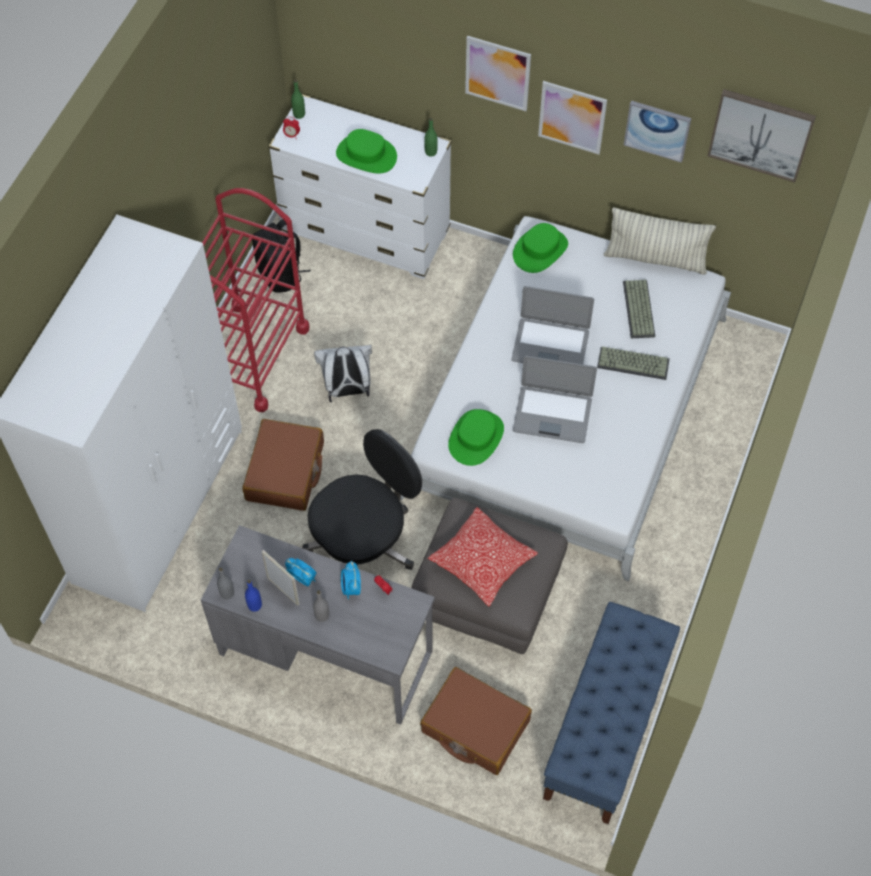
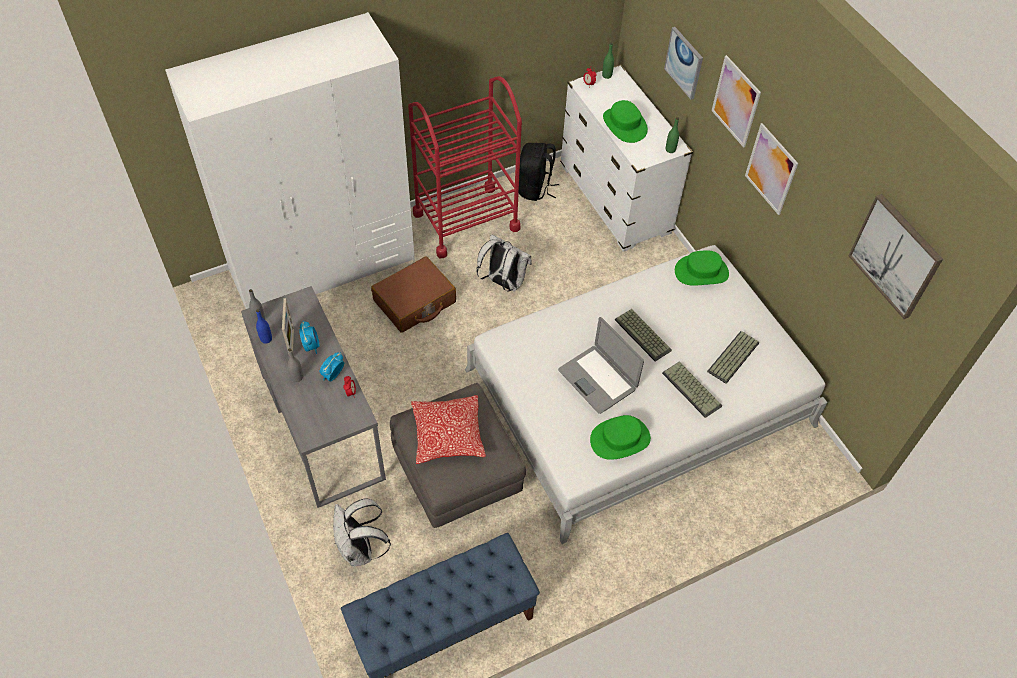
camera: 40 degrees right, 5 degrees down
(364, 542) = (416, 379): black office chair -> none
(475, 726) = (360, 550): brown suitcase -> white backpack
(476, 438) = (530, 356): green hat -> green hat (620, 439)
(550, 345) = (644, 335): laptop -> keyboard
(655, 258) = (782, 334): pillow -> none
(657, 130) = (823, 212): picture -> picture (684, 63)

